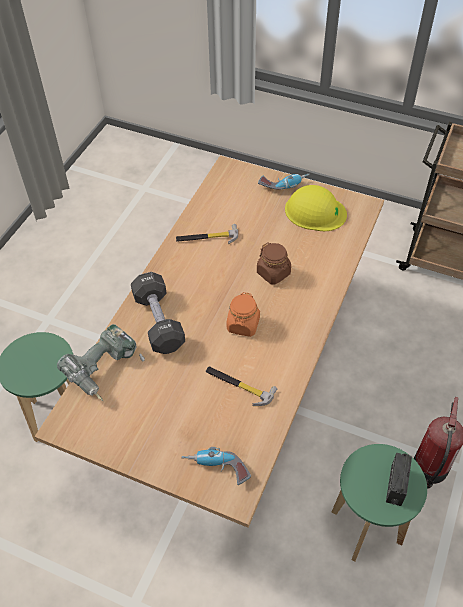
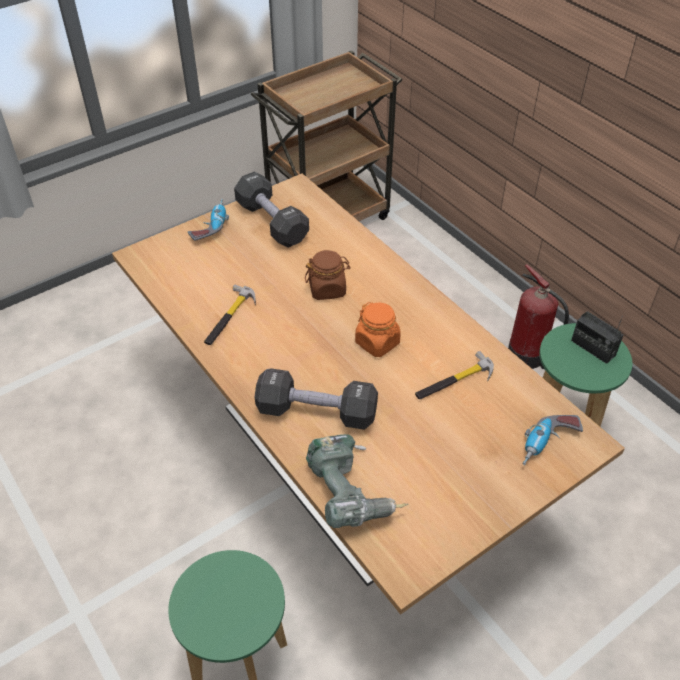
camera: 60 degrees left, 5 degrees down
(315, 211) = (272, 222): yellow hard hat -> black dumbbell

